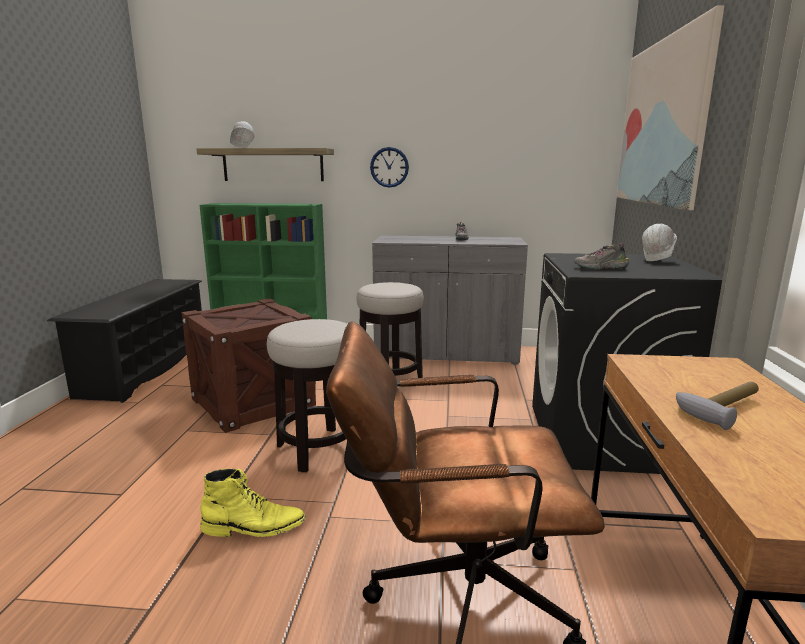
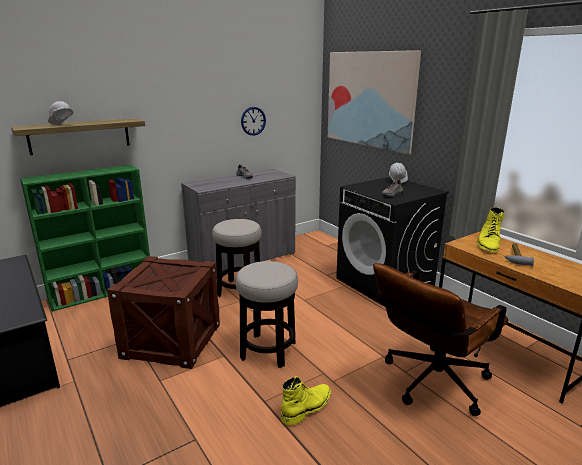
camera: 40 degrees left, 5 degrees up
(389, 167) = (182, 129): wall clock -> wall clock (253, 121)
(703, 376) = (488, 244): none -> yellow boot

